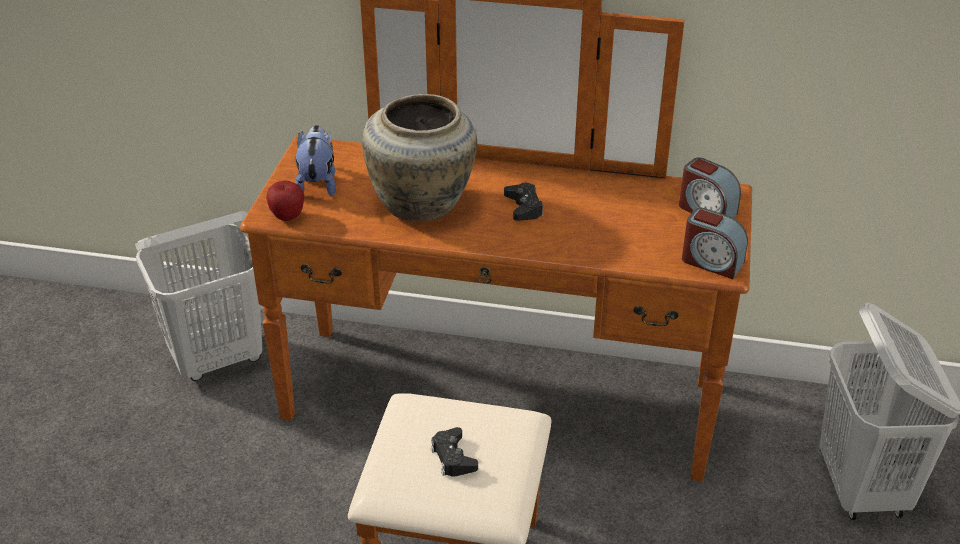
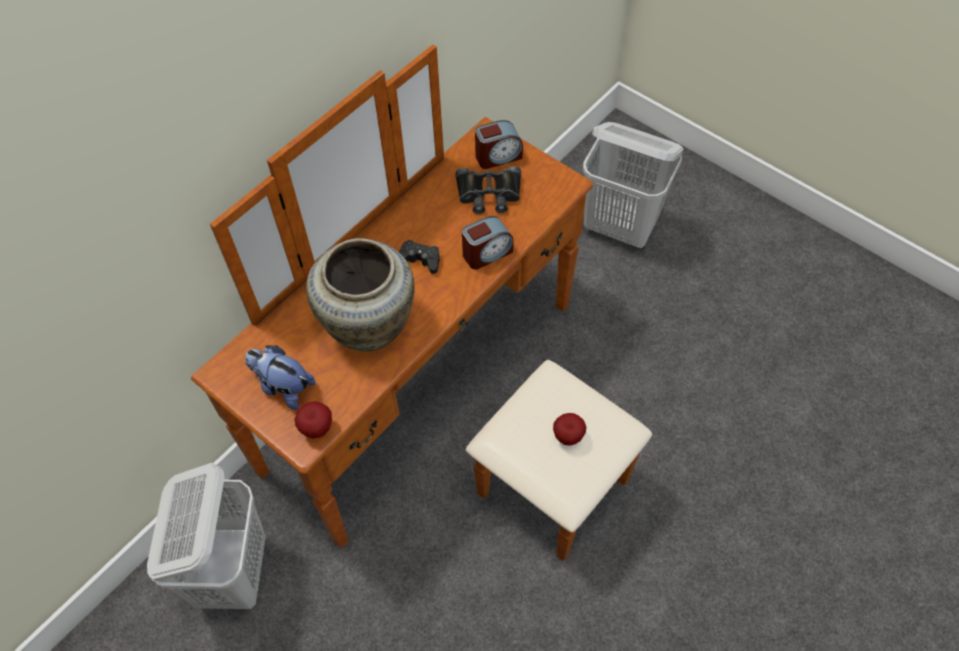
camera: 60 degrees left, 20 degrees up
(453, 457) = (568, 437): black game controller -> apple
(650, 221) = (489, 194): none -> black binoculars
(711, 262) = (556, 185): alarm clock -> alarm clock (487, 253)

